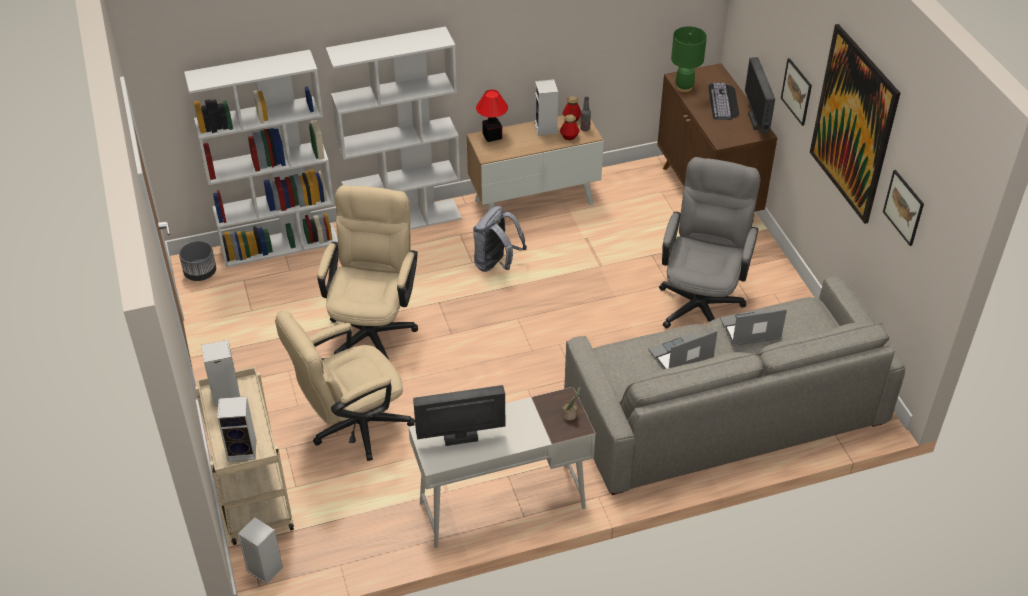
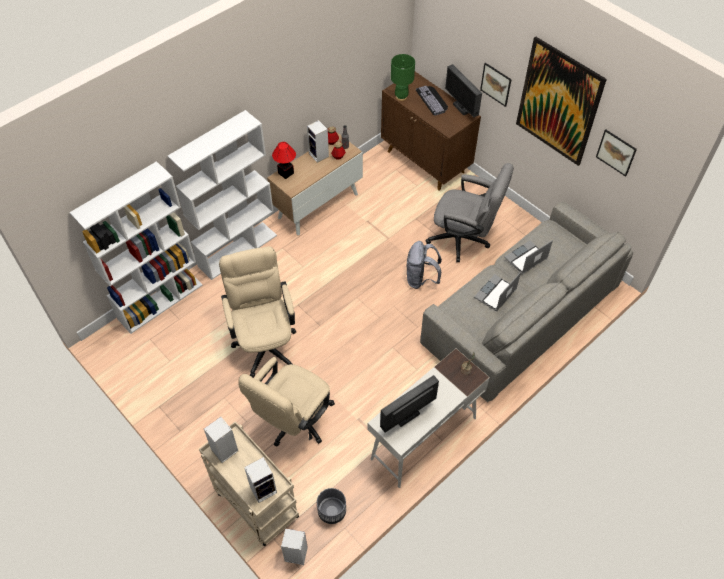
camera: 25 degrees left, 10 degrees up
(200, 273) = (114, 345): grey planter -> grey planter (331, 511)
(496, 264) = (319, 261): grey backpack -> grey backpack (421, 279)
(701, 300) = (464, 240): grey office chair -> grey office chair turned 120 degrees clockwise

